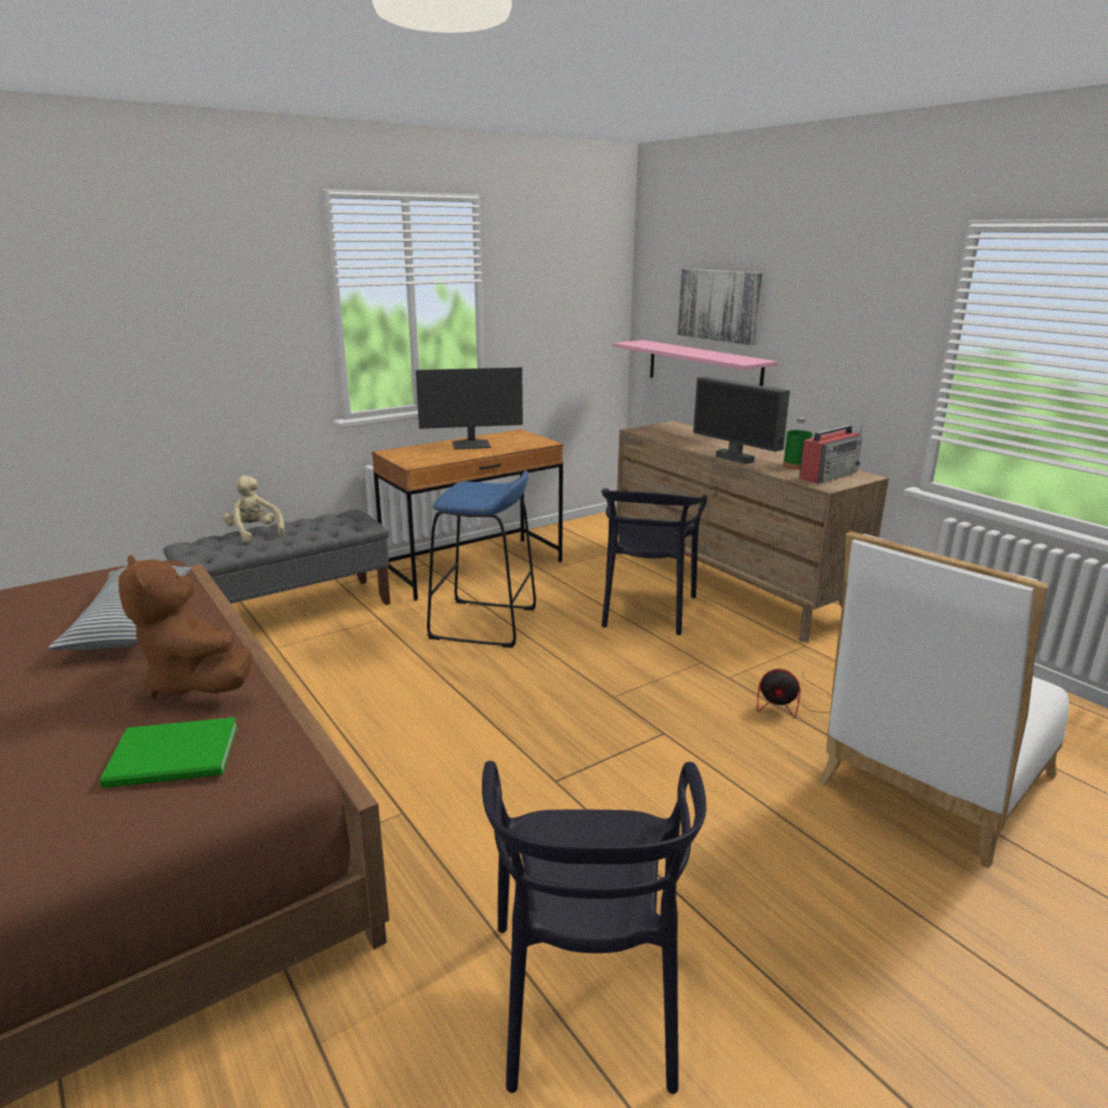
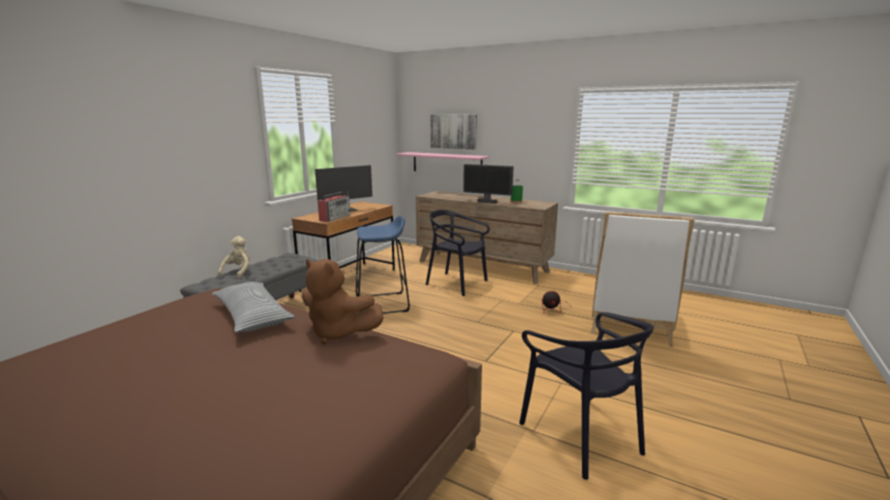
camera: 25 degrees left, 5 degrees down
(176, 757) = (380, 362): green book -> none
(254, 533) = (238, 272): beige plush toy -> beige plush toy turned 75 degrees clockwise
(646, 610) = (456, 283): black chair -> black chair turned 135 degrees clockwise
(828, 475) = (534, 204): radio -> radio (335, 218)

